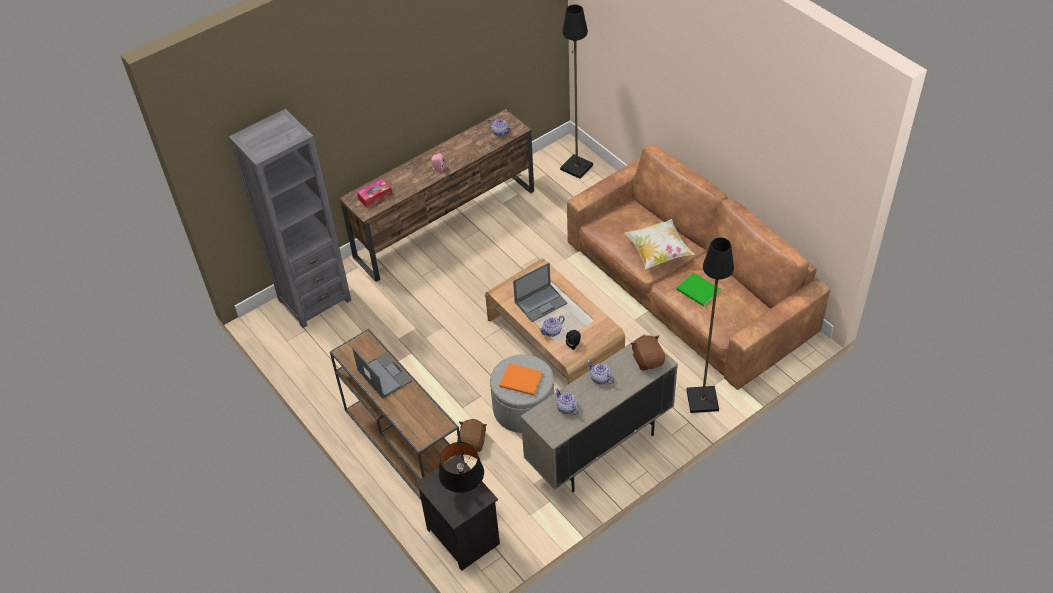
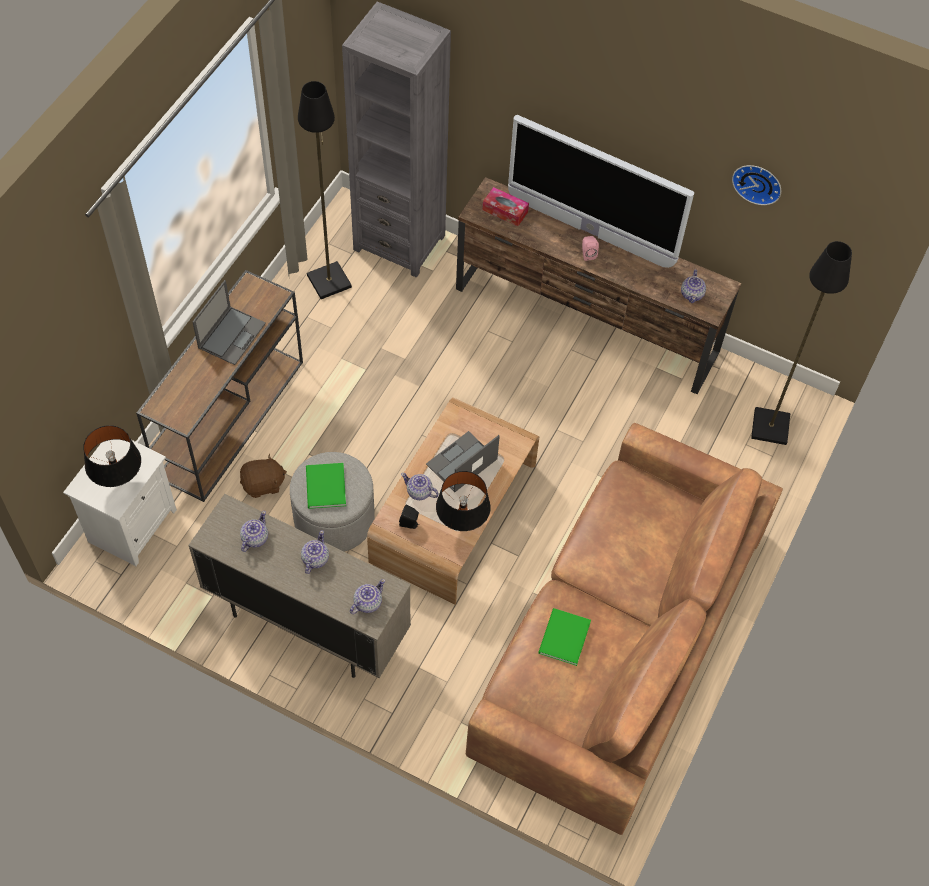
camera: 60 degrees right, 10 degrees up
(421, 162) = (590, 232): none -> television
(461, 536) = (132, 524): black nightstand -> white nightstand
(489, 33) = (758, 182): none -> wall clock
(522, 381) = (324, 488): orange book -> green book
(541, 302) = (461, 462): laptop -> laptop turned 105 degrees clockwise
(588, 317) = (462, 524): none -> black table lamp
(648, 360) = (367, 603): brown plush toy -> teapot
(658, 253) = (611, 567): pillow -> none
(701, 400) = (434, 717): black floor lamp -> black floor lamp (329, 280)

